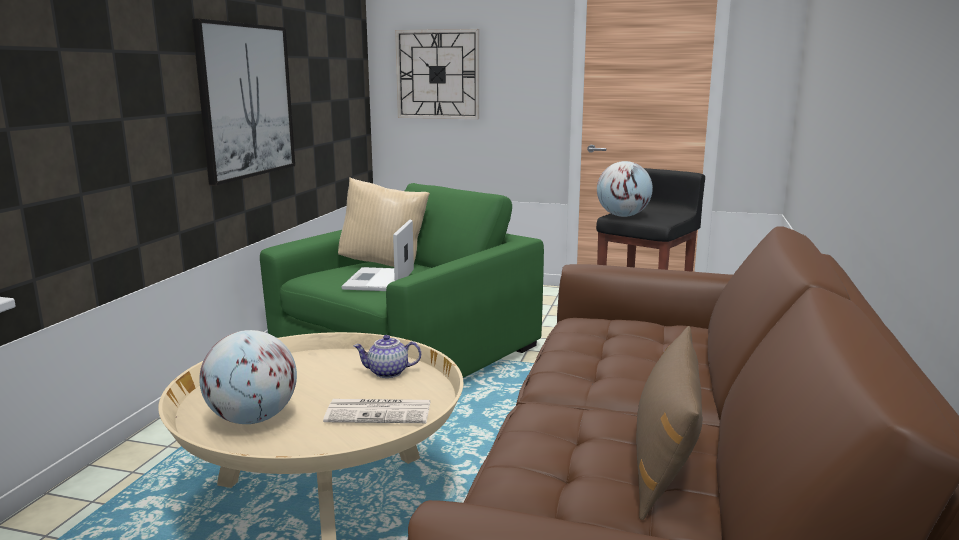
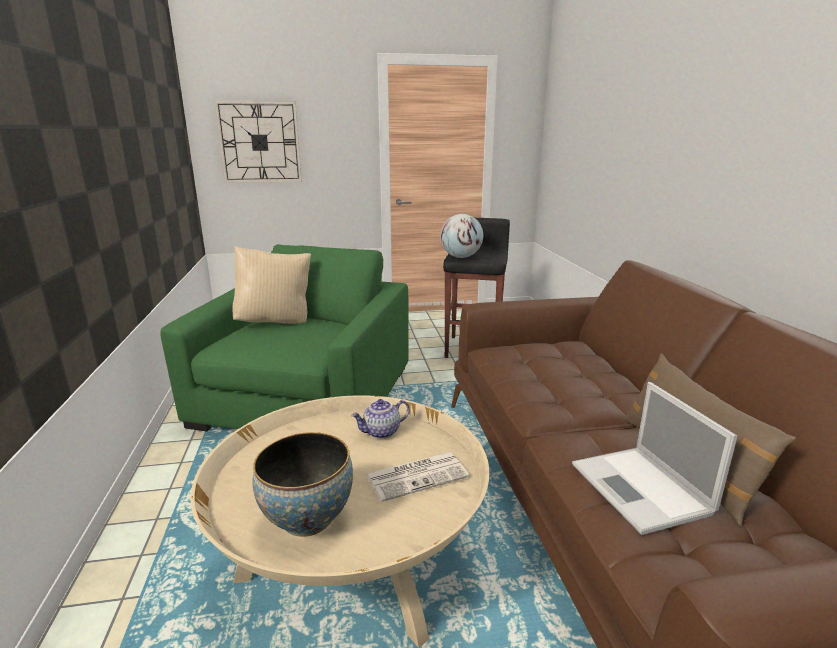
camera: 25 degrees left, 5 degrees up
(246, 101) = (118, 176): picture -> none
(253, 419) = (307, 518): globe -> bowl
(379, 281) = (293, 340): laptop -> laptop (642, 490)

